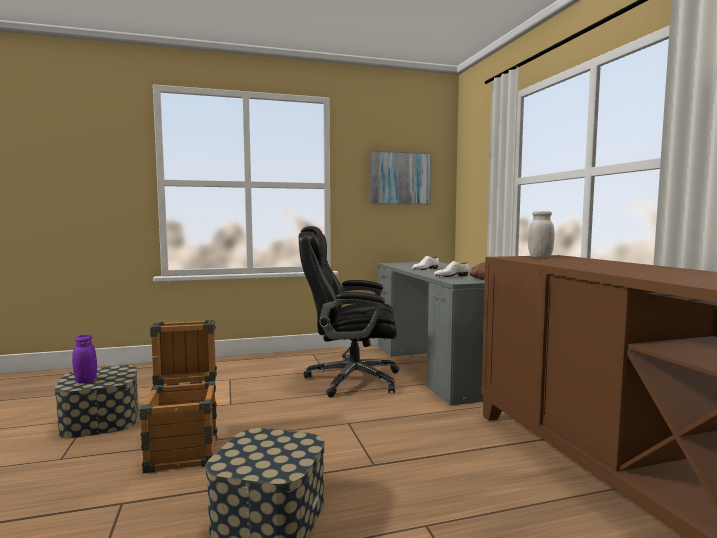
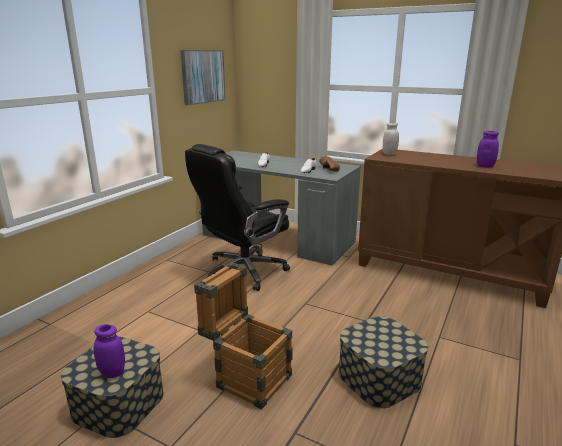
camera: 45 degrees left, 15 degrees up
(641, 271) = (485, 166): none -> purple jar

